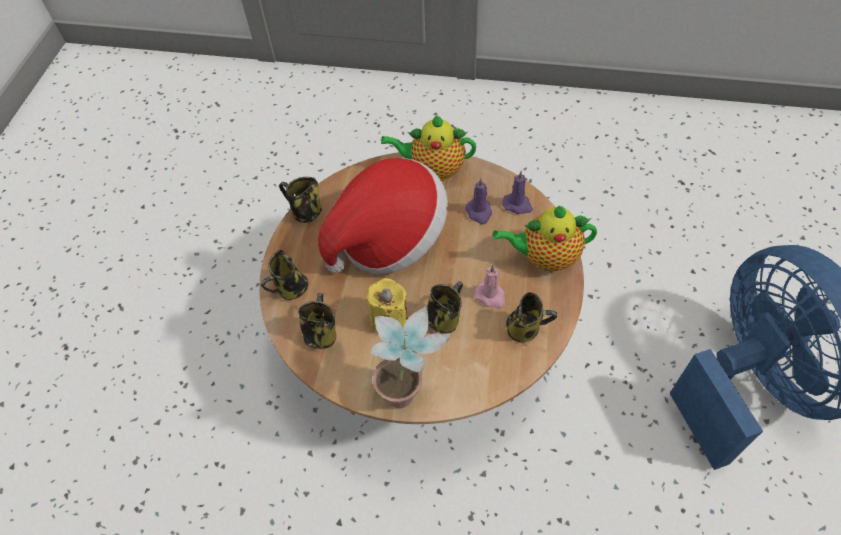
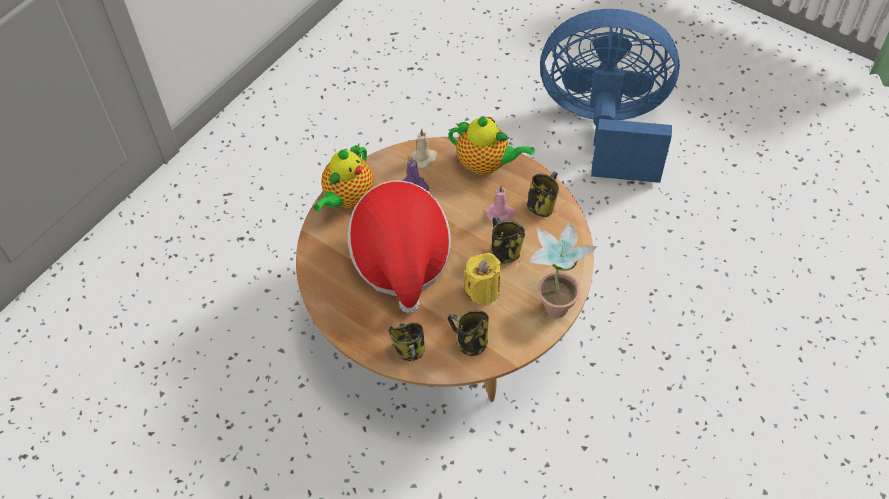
camera: 65 degrees left, 0 degrees up
(305, 212) = (330, 312): mug -> none
(518, 205) = (424, 158): purple candle -> beige candle
(545, 258) = (486, 164): teapot -> teapot turned 90 degrees counterclockwise

